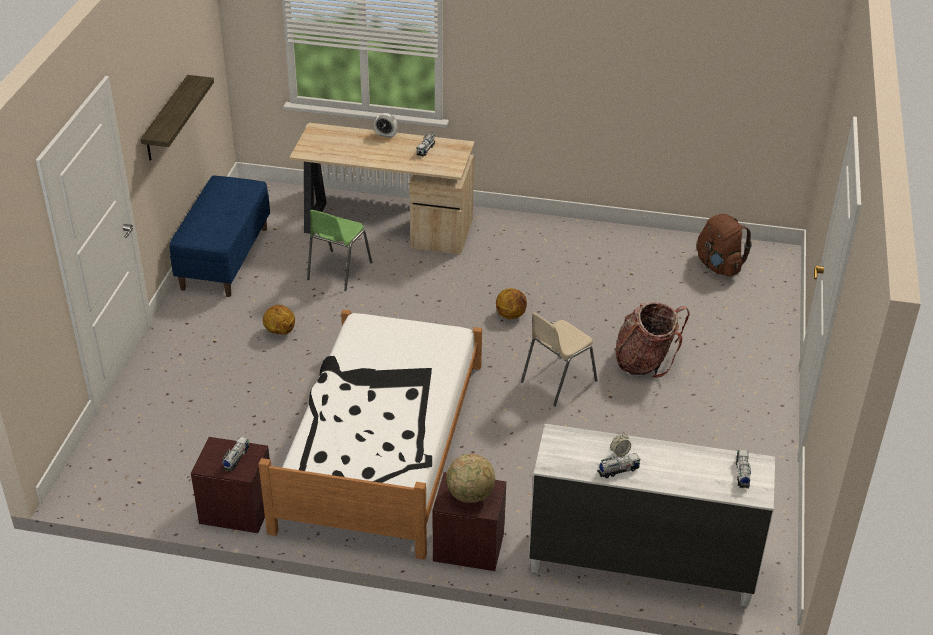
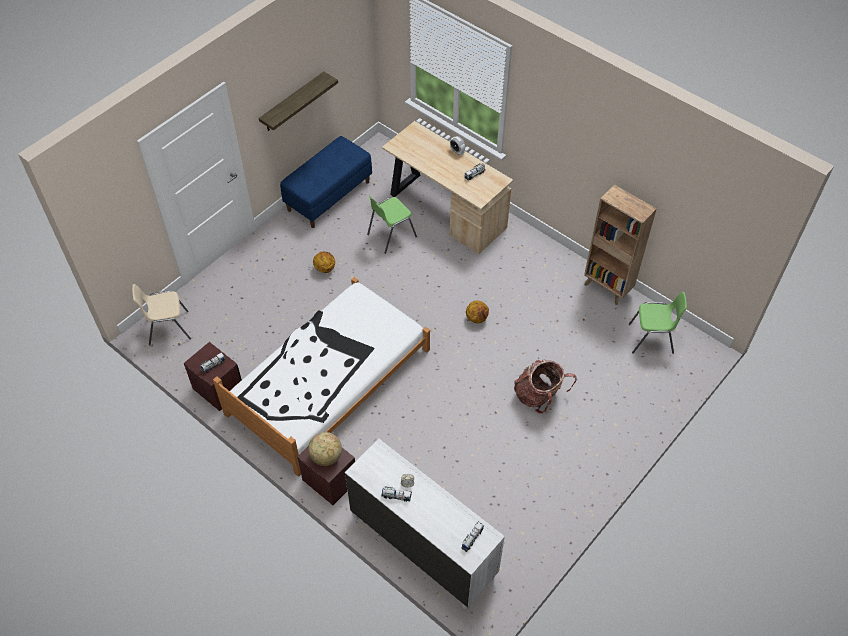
camera: 30 degrees right, 15 degrees up
(557, 381) = (470, 384): beige chair -> beige chair (168, 328)
(632, 237) = (607, 288): none -> brown bookcase
(718, 266) = (651, 339): brown backpack -> green chair

